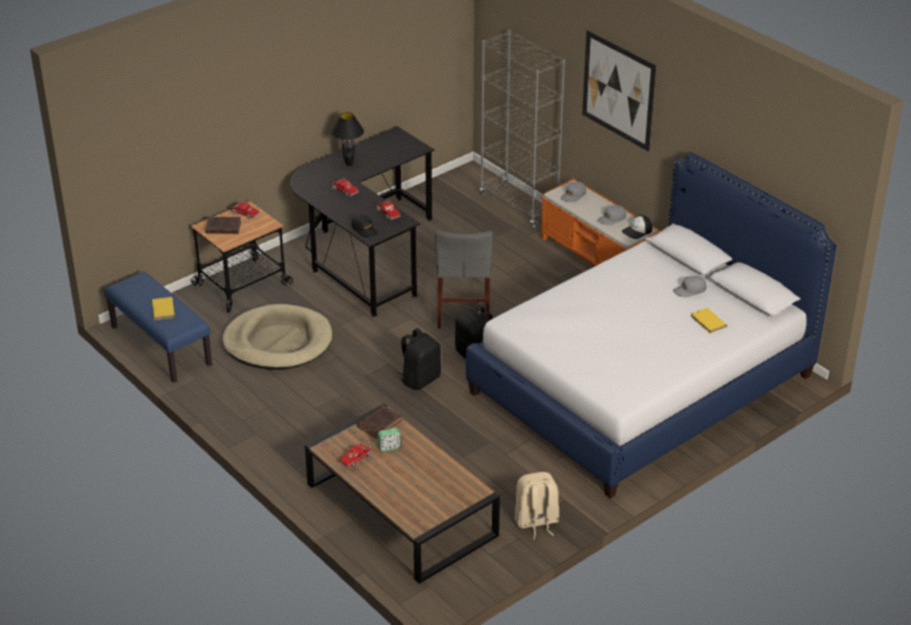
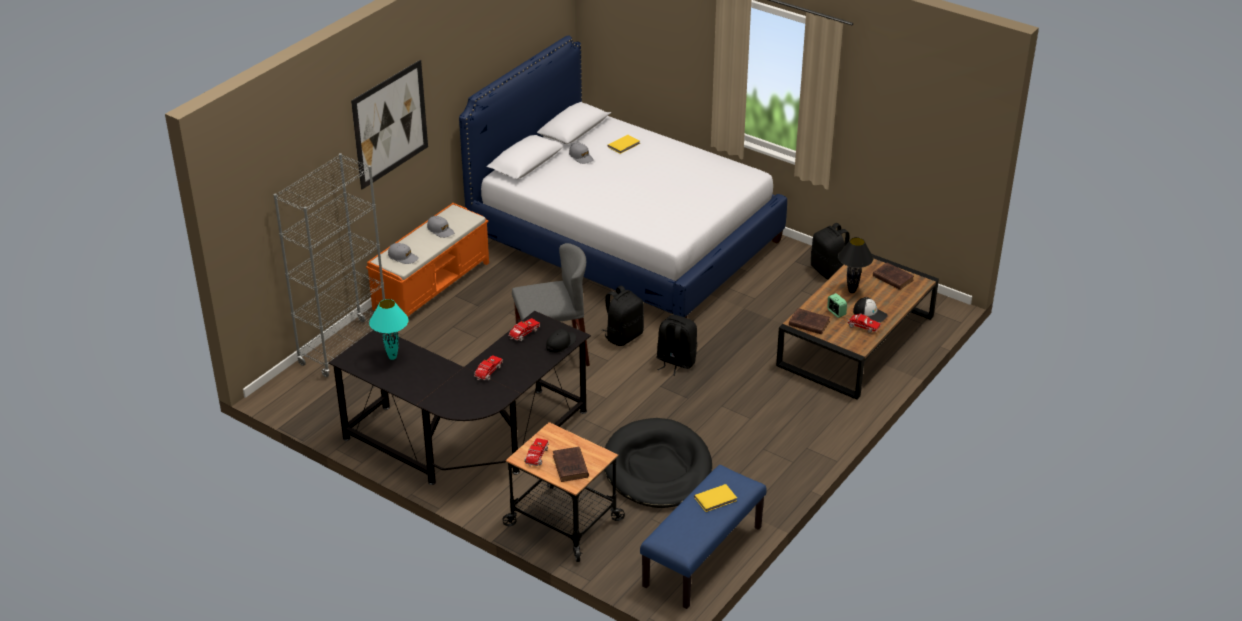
camera: 105 degrees left, 0 degrees up
(278, 342) = (657, 468): beige dog bed -> black dog bed
(349, 164) = (428, 380): black table lamp -> black table lamp (851, 291)
(388, 152) = (393, 357): none -> turquoise table lamp
(433, 505) = (892, 278): none -> brown book
(536, 522) = (828, 271): beige backpack -> black backpack
(637, 231) = (458, 214): cap -> cap (870, 314)

